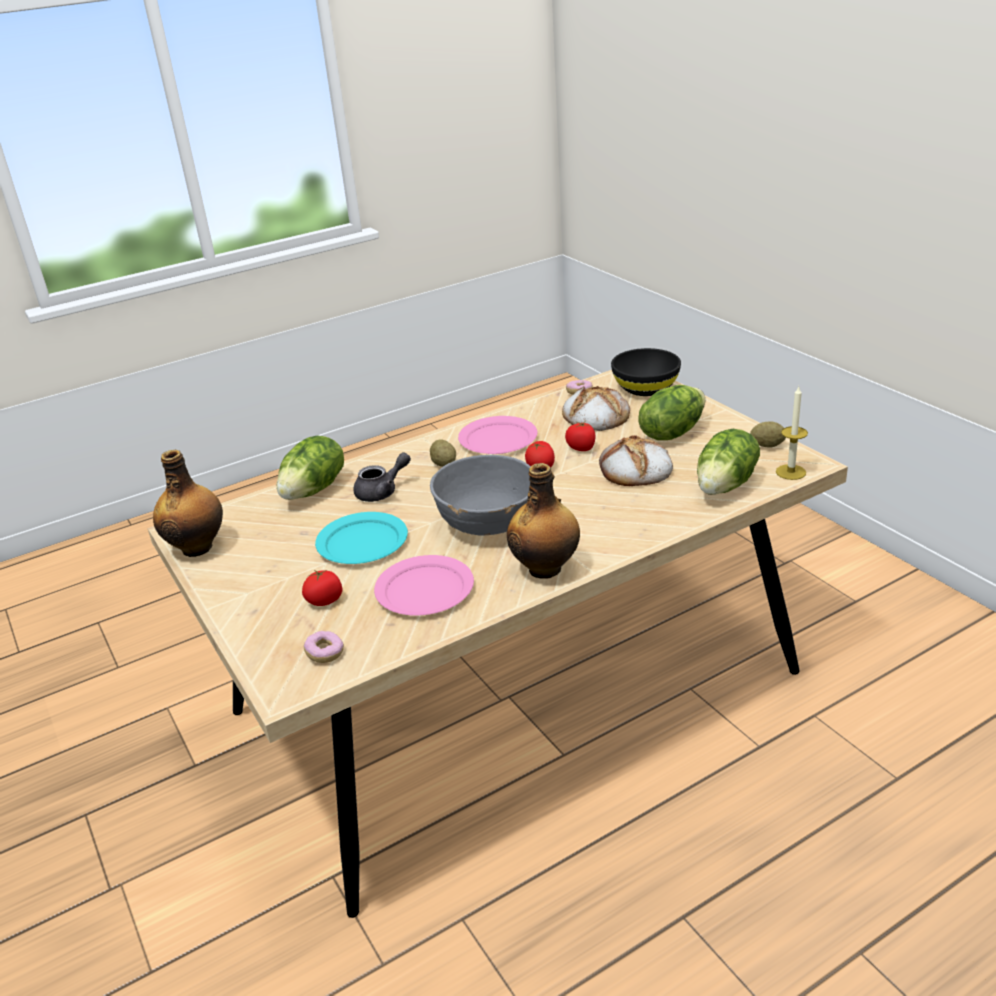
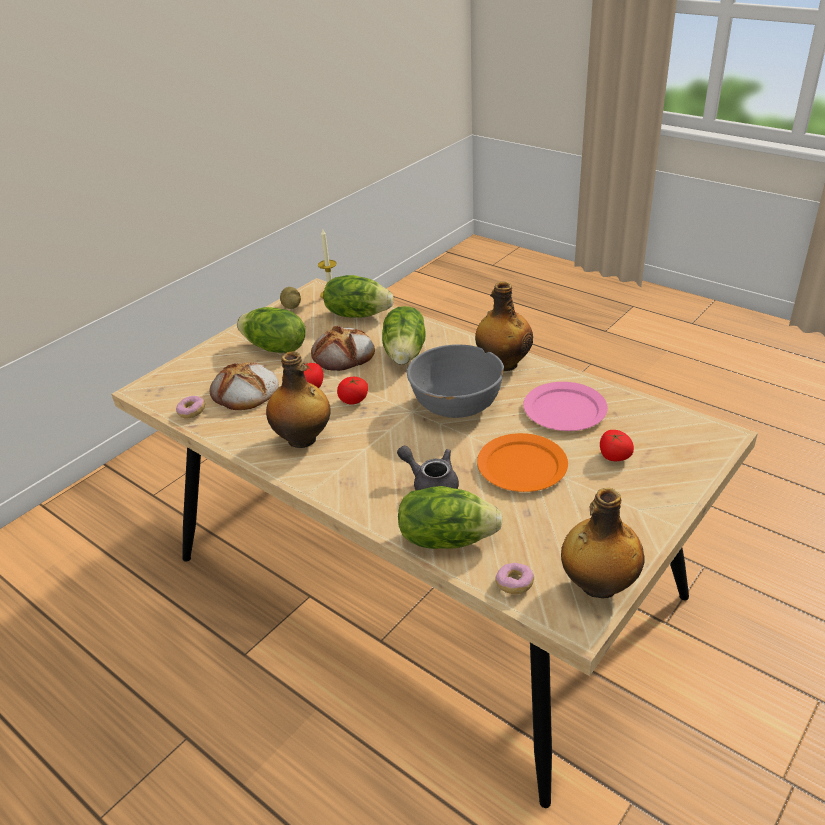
camera: 110 degrees left, 5 degrees up
(325, 654) = (671, 432): donut -> donut (514, 584)
(363, 542) = (521, 466): turquoise plate -> orange plate
(444, 464) = (363, 460): potato -> none
(497, 439) = (303, 439): pink plate -> bottle
(611, 506) = (406, 354): none -> lettuce
(645, 388) = (182, 376): black bowl -> none

